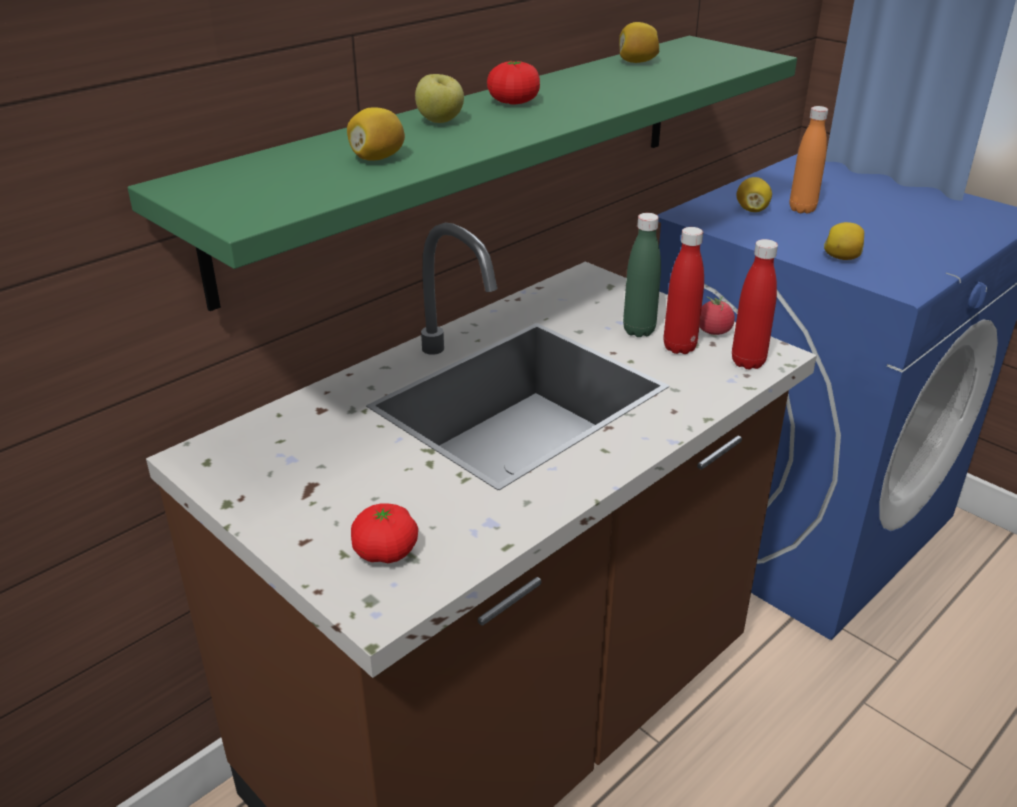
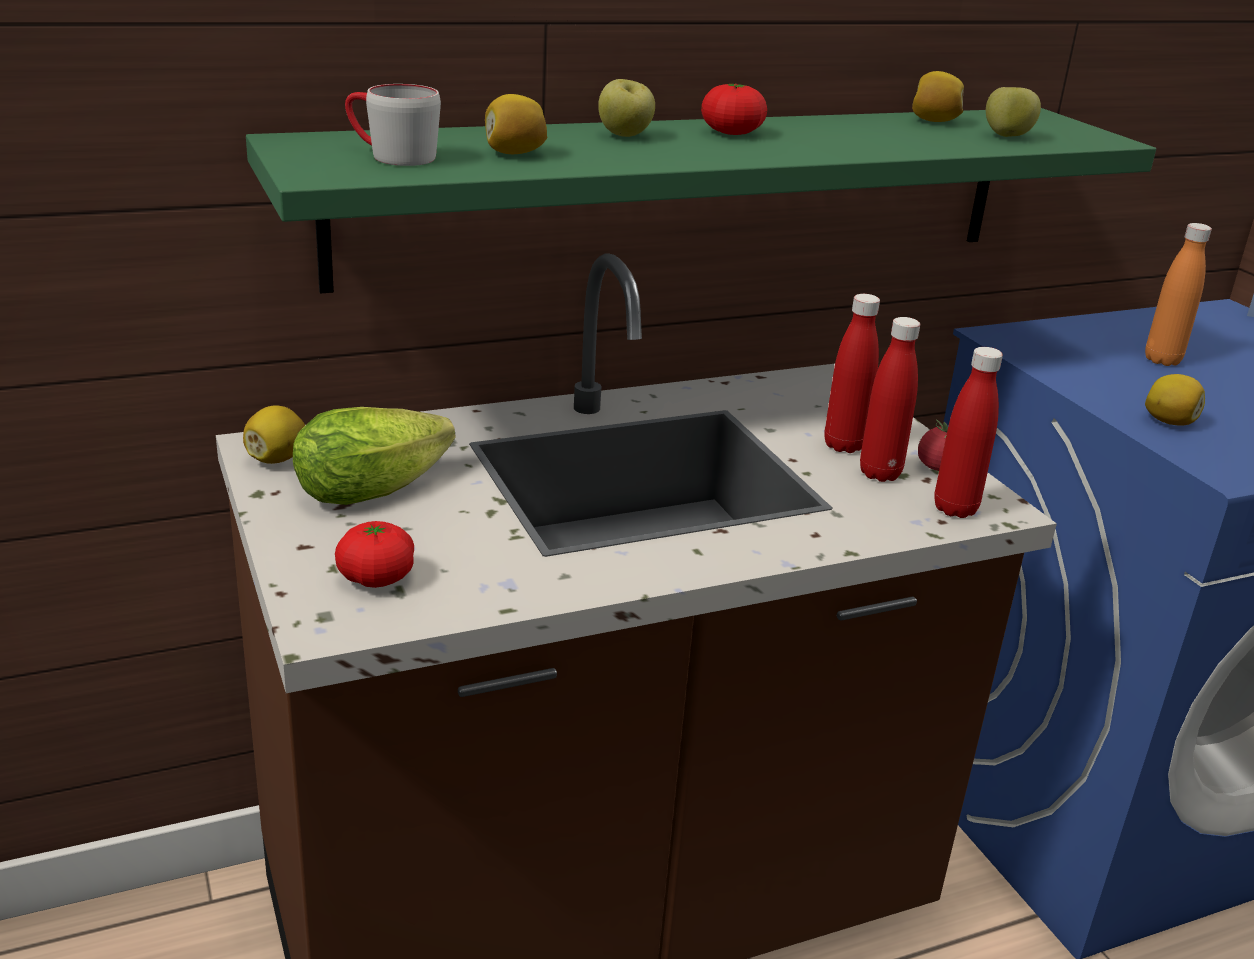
camera: 20 degrees right, 5 degrees down
(280, 183) = (390, 155): none -> grey mug
(324, 466) = (380, 486): none -> lettuce
(639, 331) = (843, 445): green bottle -> red bottle
(698, 66) = (1007, 136): none -> apple
(752, 210) = (1090, 347): lemon -> lemon (277, 459)

